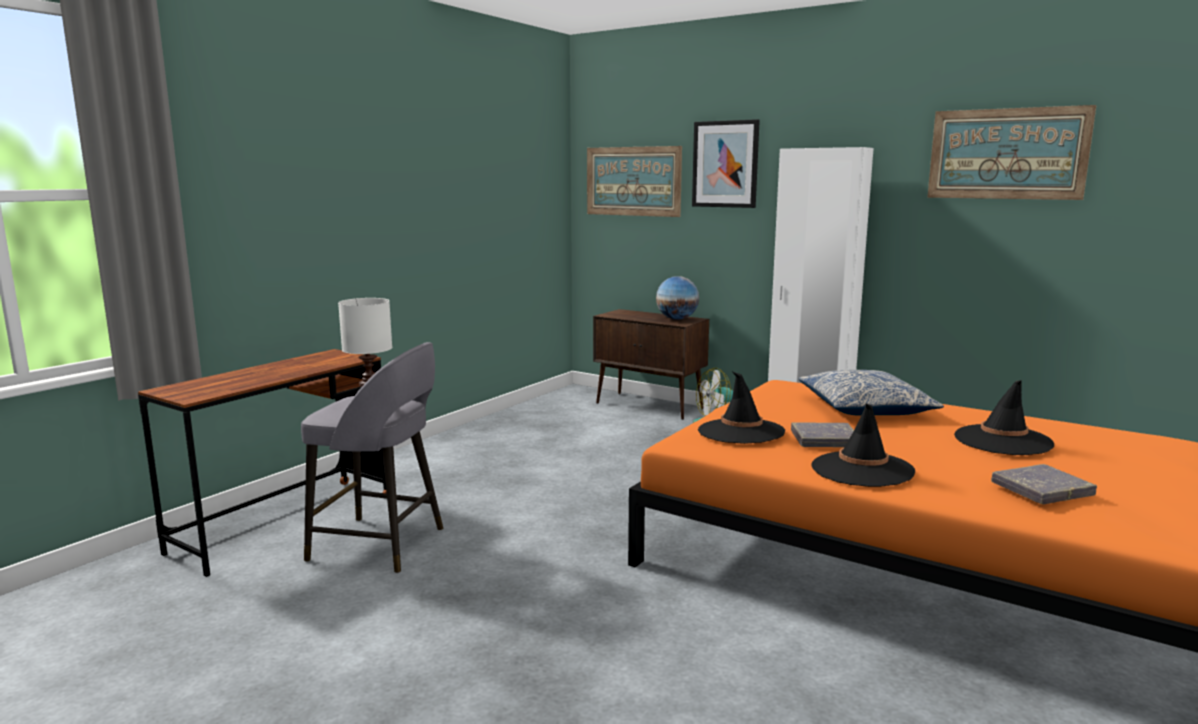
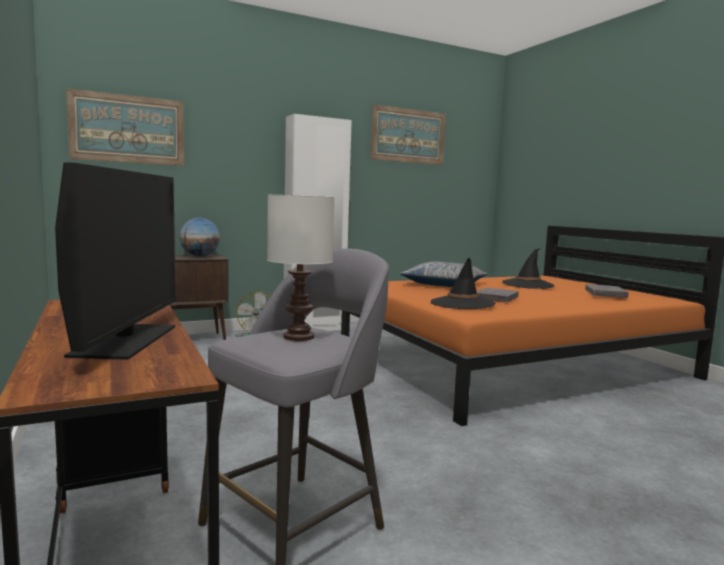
camera: 60 degrees left, 5 degrees down
(249, 379) = (126, 340): none -> monitor
(725, 164) = (226, 123): picture -> none
(862, 469) = (555, 304): black hat -> none

